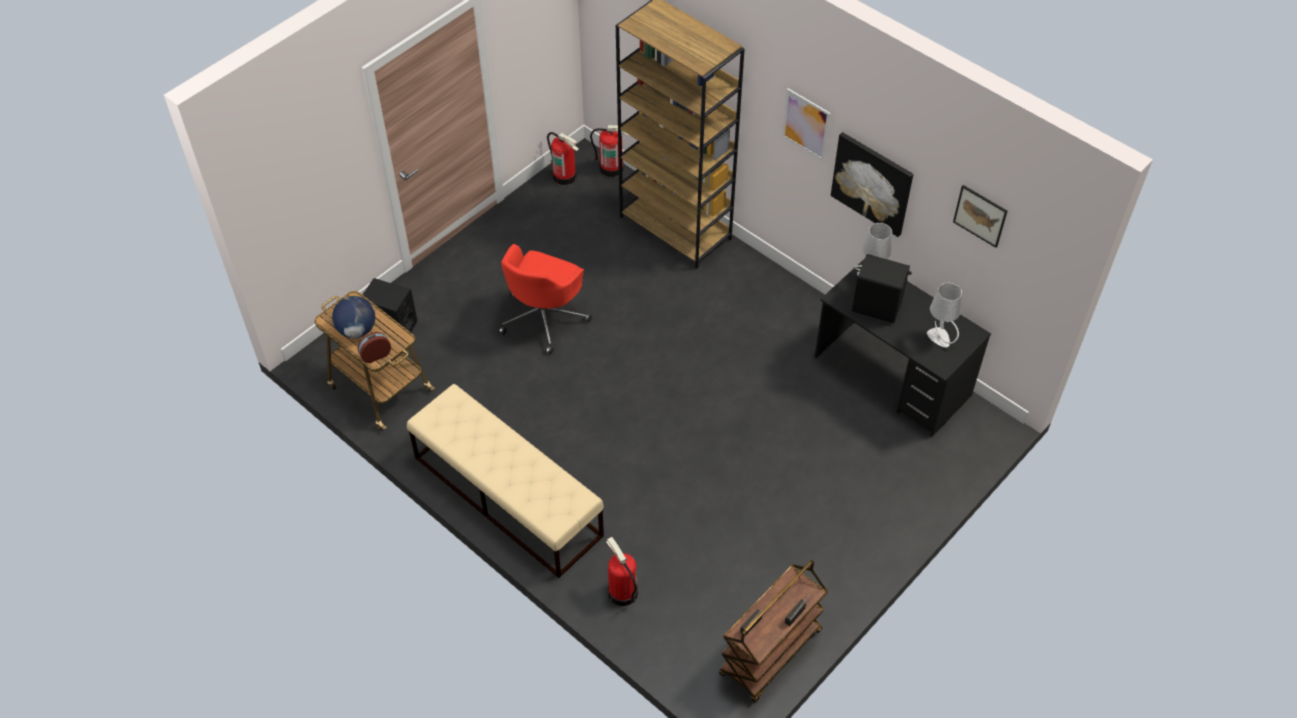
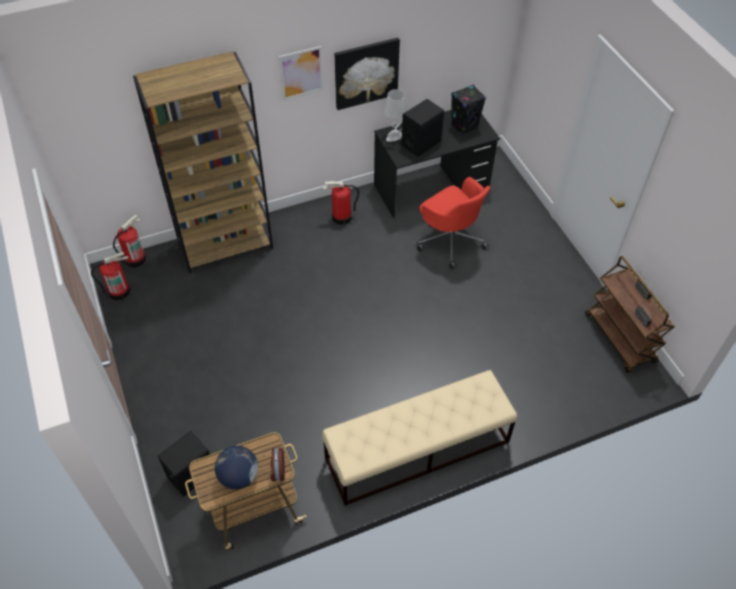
camera: 65 degrees left, 0 degrees up
(544, 318) = (256, 359): red office chair -> red office chair (450, 240)
(622, 592) = (538, 406): fire extinguisher -> fire extinguisher (341, 217)
(939, 337) = (464, 126): grey table lamp -> black speaker
(980, 215) = (452, 26): picture -> none

